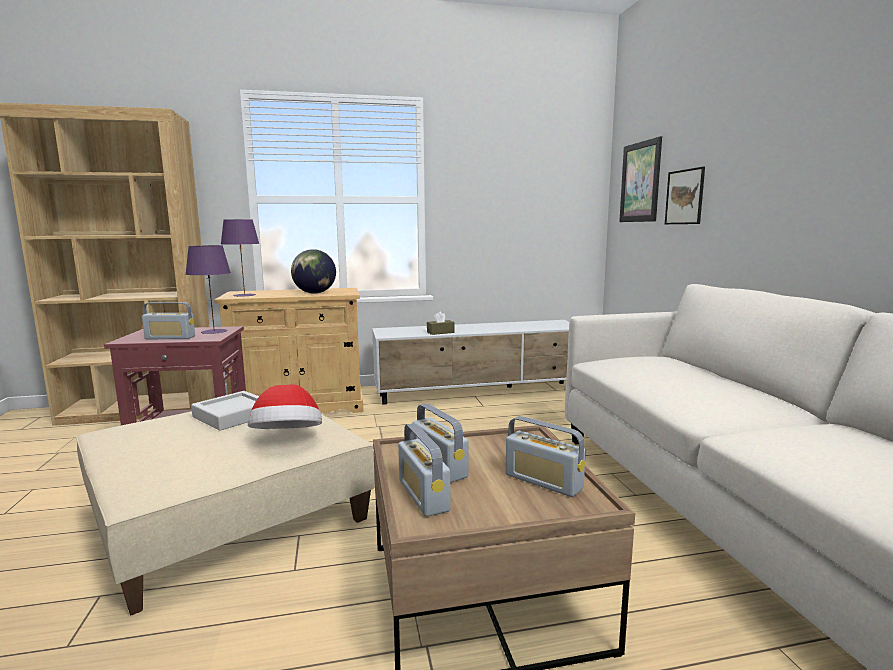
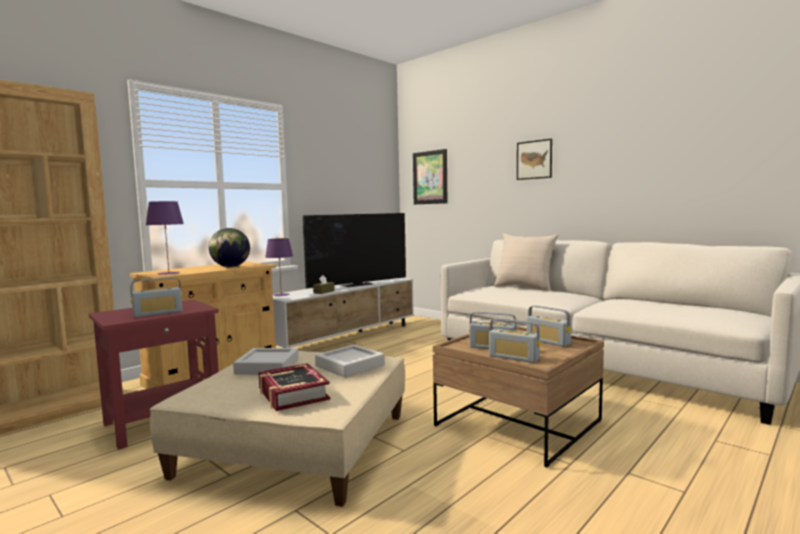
camera: 35 degrees left, 5 degrees down
(166, 459) = (292, 394): none -> book
(213, 331) = (183, 305): purple table lamp -> purple table lamp (281, 295)
(288, 439) = (350, 366): hat -> grey tray
(501, 327) = (358, 284): none -> television
(543, 481) = (548, 341): radio -> radio turned 45 degrees clockwise
(684, 197) = (470, 187): picture -> picture (534, 159)
(700, 370) = (525, 287): none -> beige pillow

